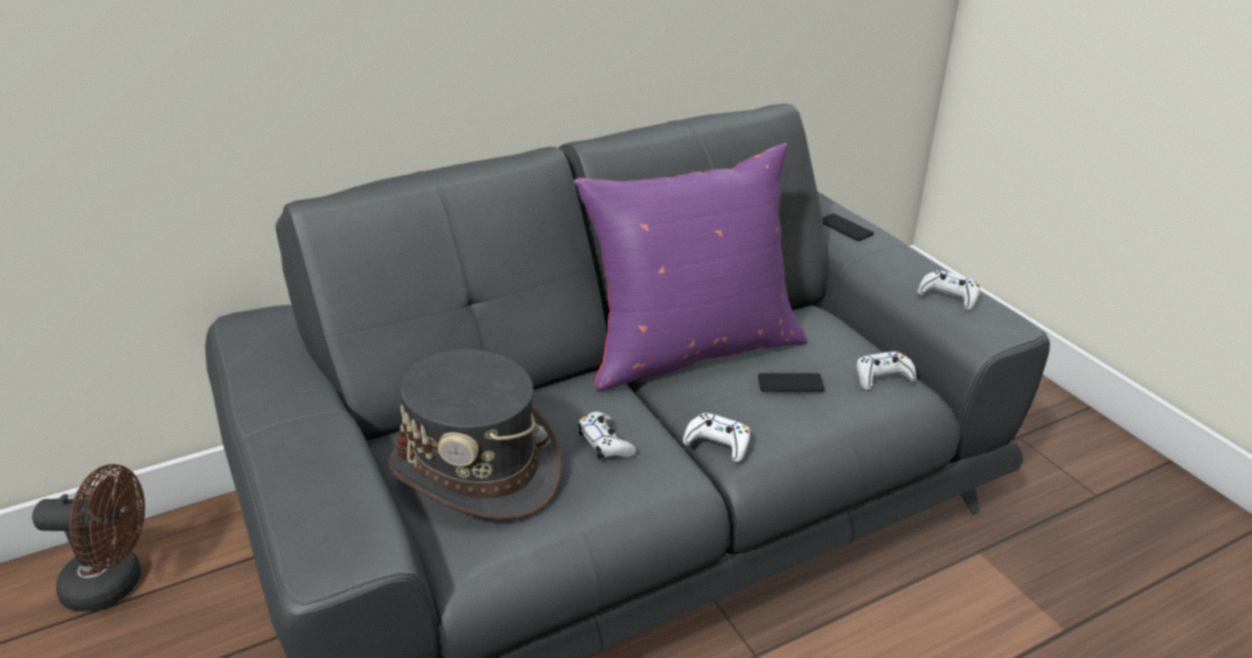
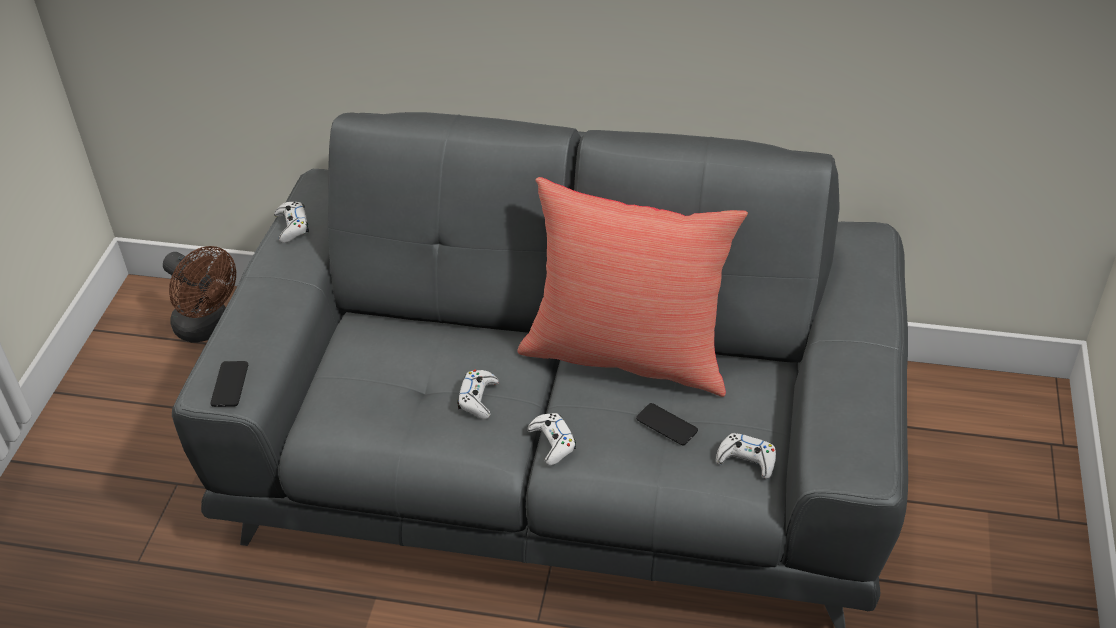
camera: 40 degrees right, 10 degrees up
(477, 469) = (379, 372): grey hat -> none
(691, 349) = (627, 354): purple pillow -> red pillow
(845, 228) = (858, 303): phone -> phone (230, 384)
(948, 296) = (852, 419): white game controller -> white game controller (292, 226)

